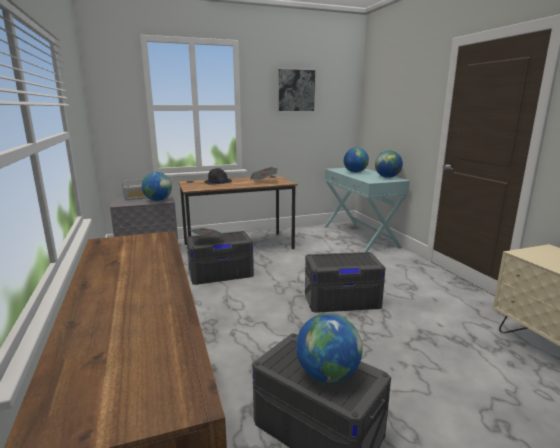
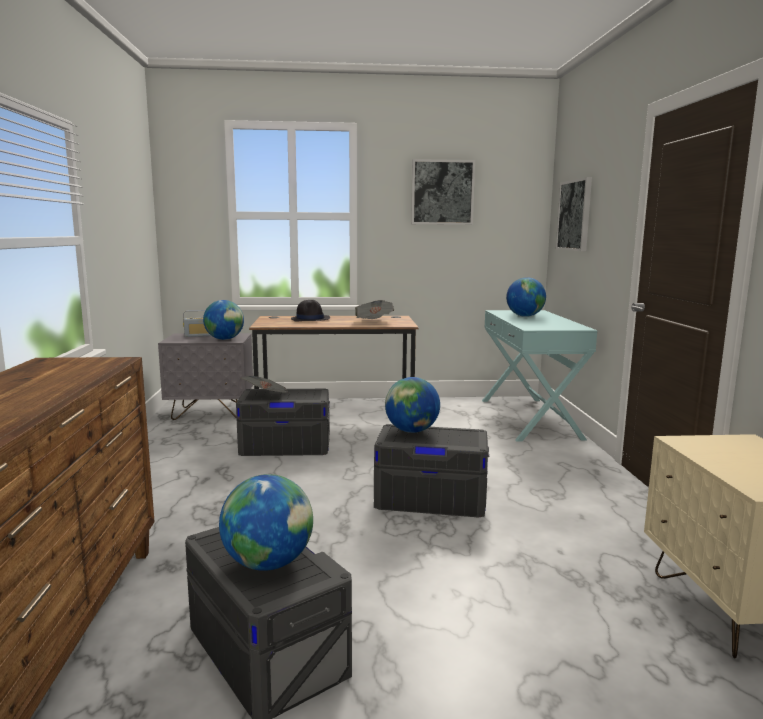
camera: 15 degrees right, 5 degrees down
(385, 106) = (575, 215): none -> picture
(387, 177) = (566, 324): globe -> globe (412, 431)

